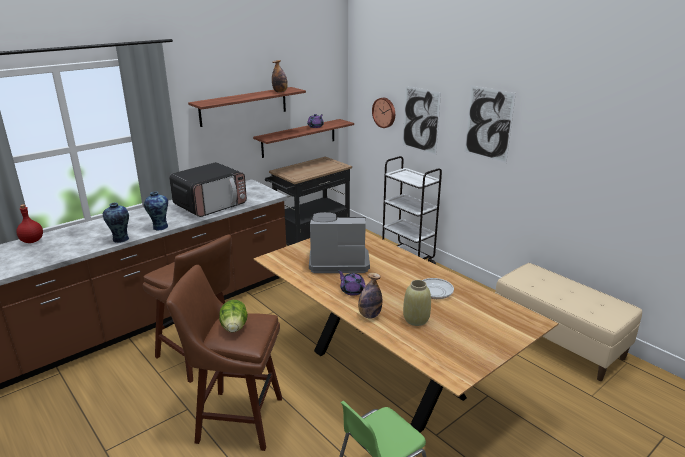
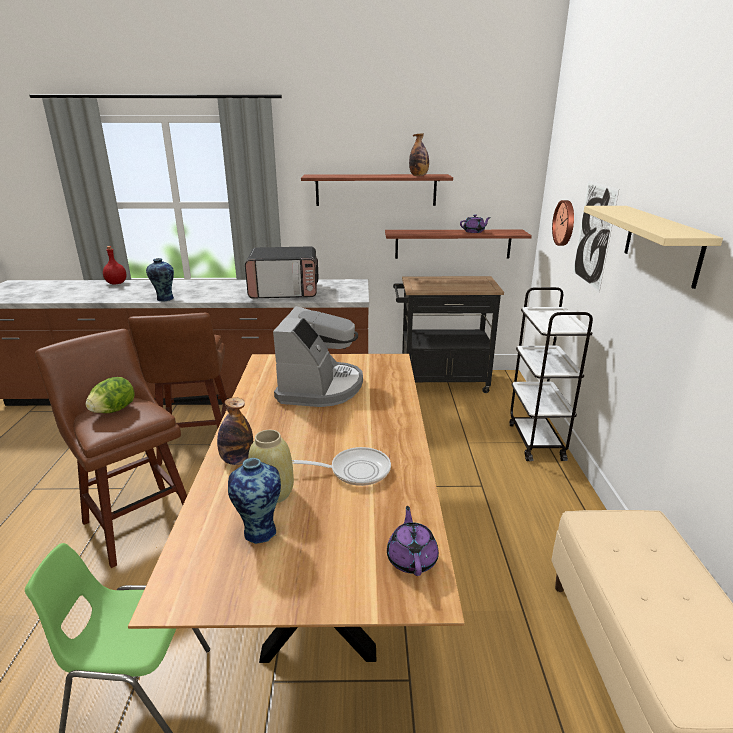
camera: 40 degrees right, 0 degrees up
(159, 227) = (209, 298): vase -> vase (259, 530)
(338, 261) = (320, 387): coffee machine -> coffee machine turned 60 degrees clockwise
(352, 290) = (274, 424): purple teapot -> purple teapot (412, 558)
(488, 123) = (662, 244): picture -> beige shelf

